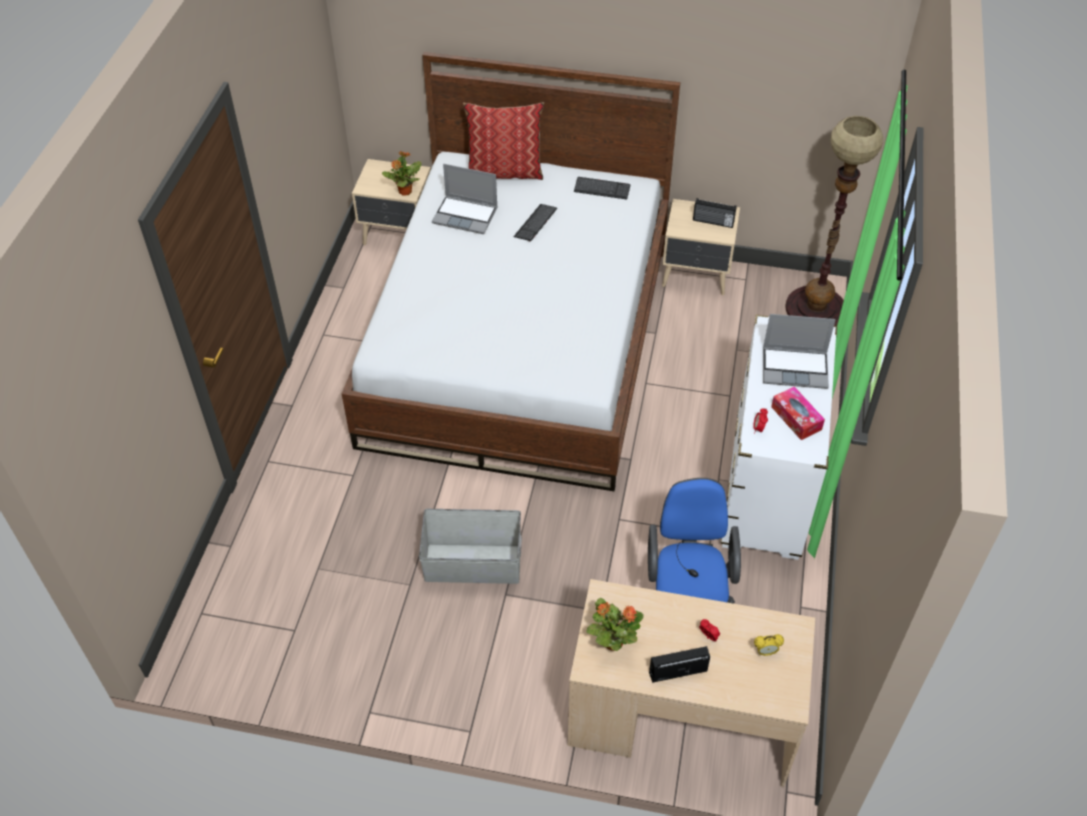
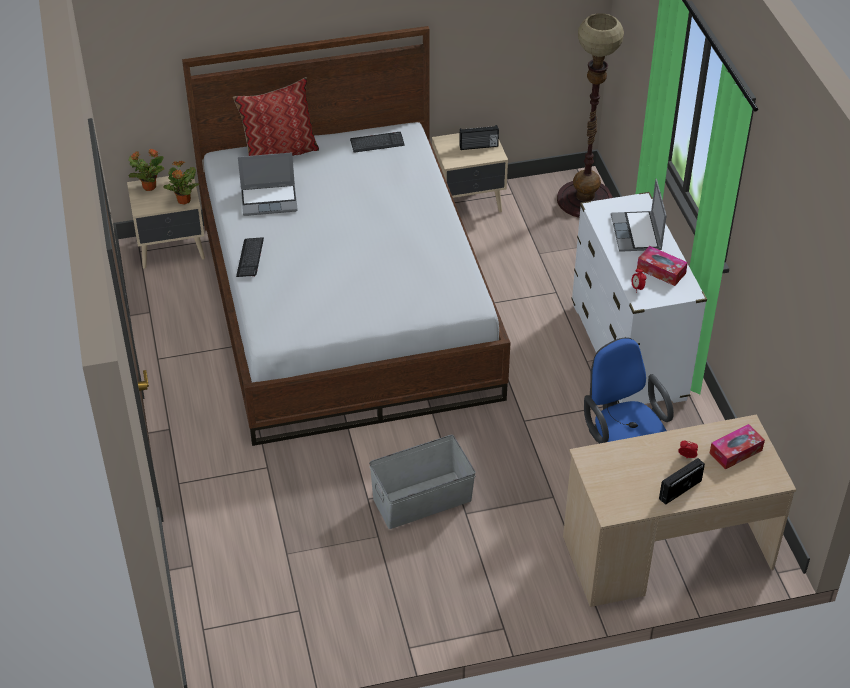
camera: 25 degrees left, 5 degrees down
(535, 223) = (337, 189): keyboard -> keyboard (250, 258)
(612, 642) = (617, 488): potted plant -> potted plant (149, 187)
(765, 652) = (735, 452): alarm clock -> tissue box
(795, 368) = (637, 233): laptop -> laptop turned 105 degrees clockwise

